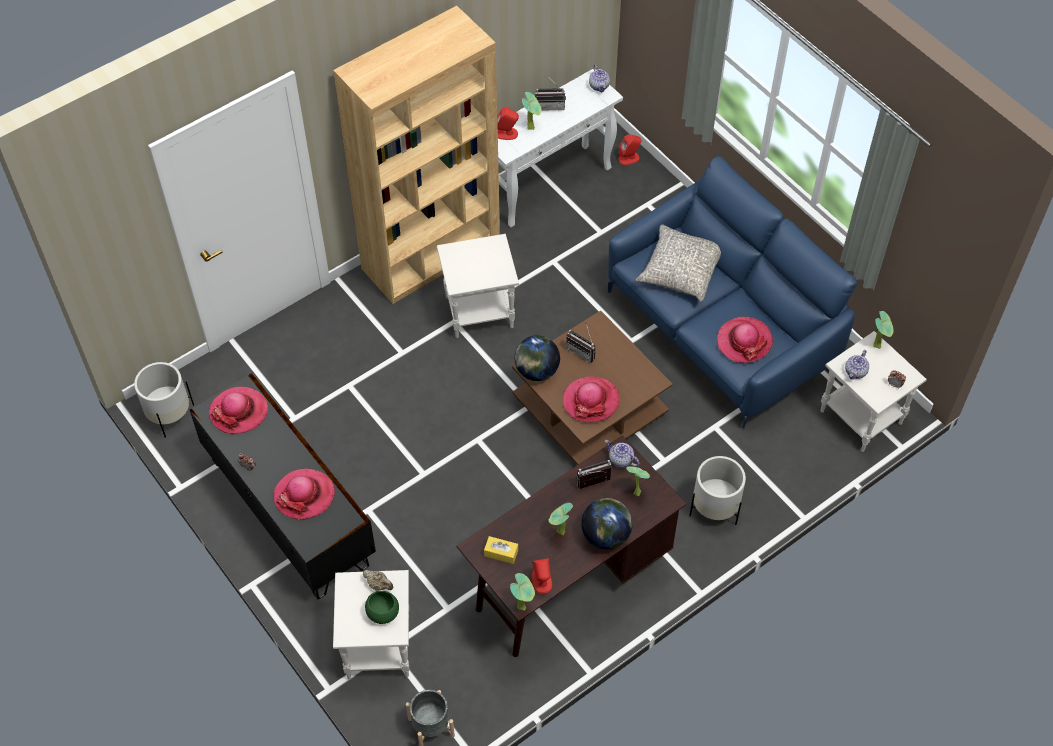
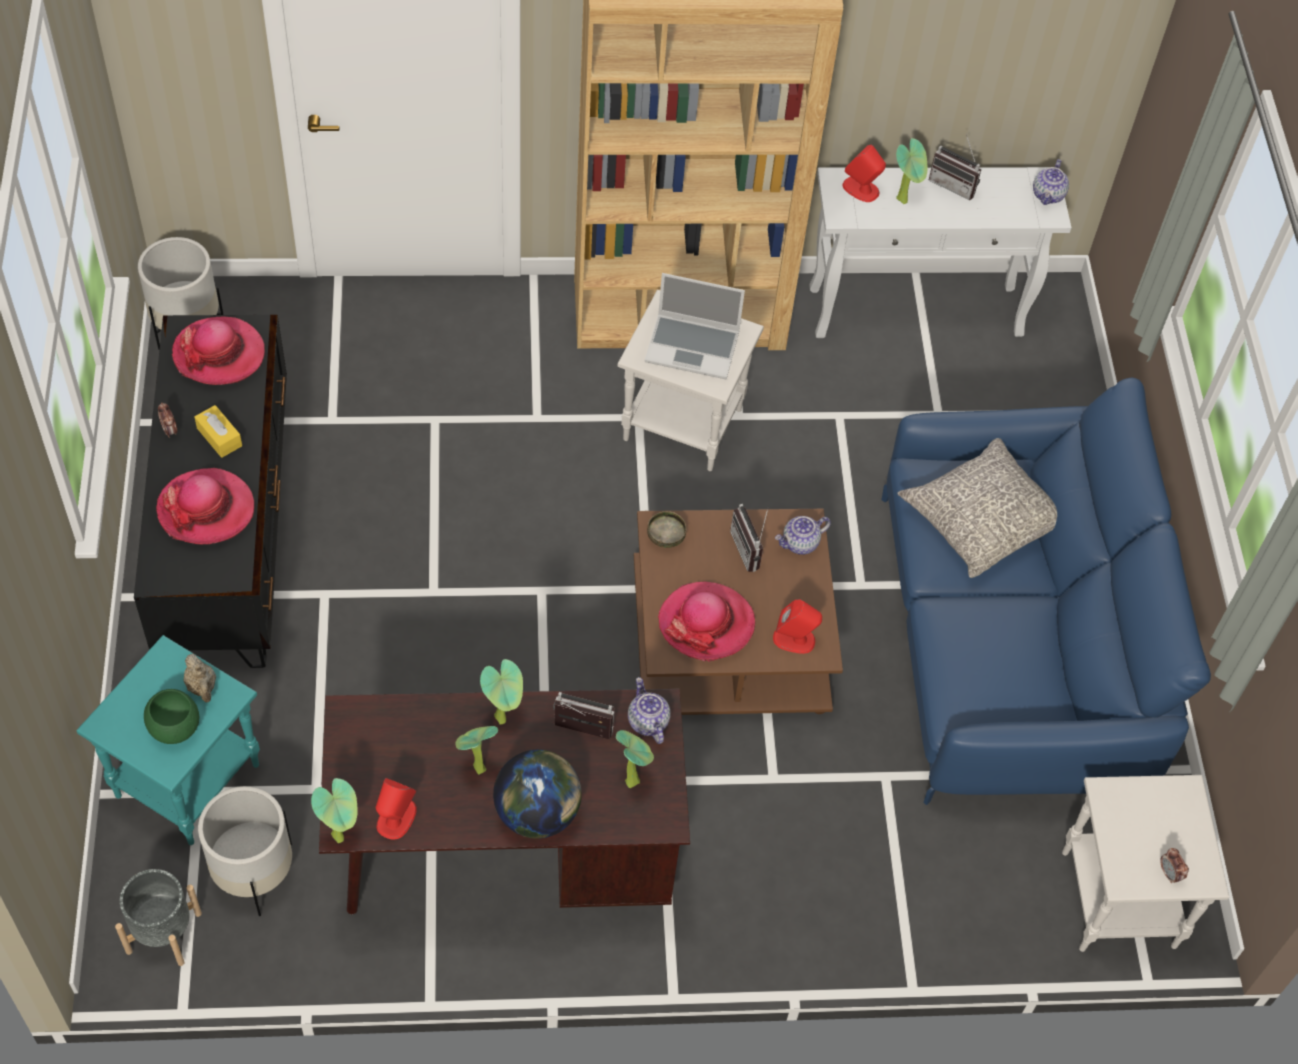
camera: 30 degrees right, 0 degrees up
(377, 646) = (187, 778): white side table -> turquoise side table
(480, 264) = (693, 347): none -> laptop
(501, 553) = (375, 744): yellow tissue box -> yellow tissue box (219, 437)
(536, 371) = (665, 537): globe -> bowl
(629, 158) = (1061, 337): red speaker -> red speaker (794, 639)
(714, 508) = (791, 891): white planter -> white planter (254, 873)
(744, 341) = (994, 673): hat -> none
(856, 372) = (1122, 817): teapot -> teapot (800, 543)
(878, 345) = (1191, 800): potted plant -> potted plant (503, 718)

